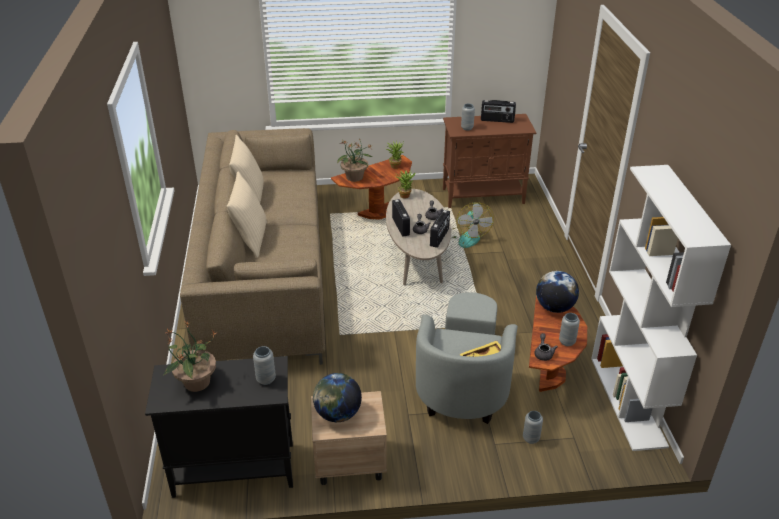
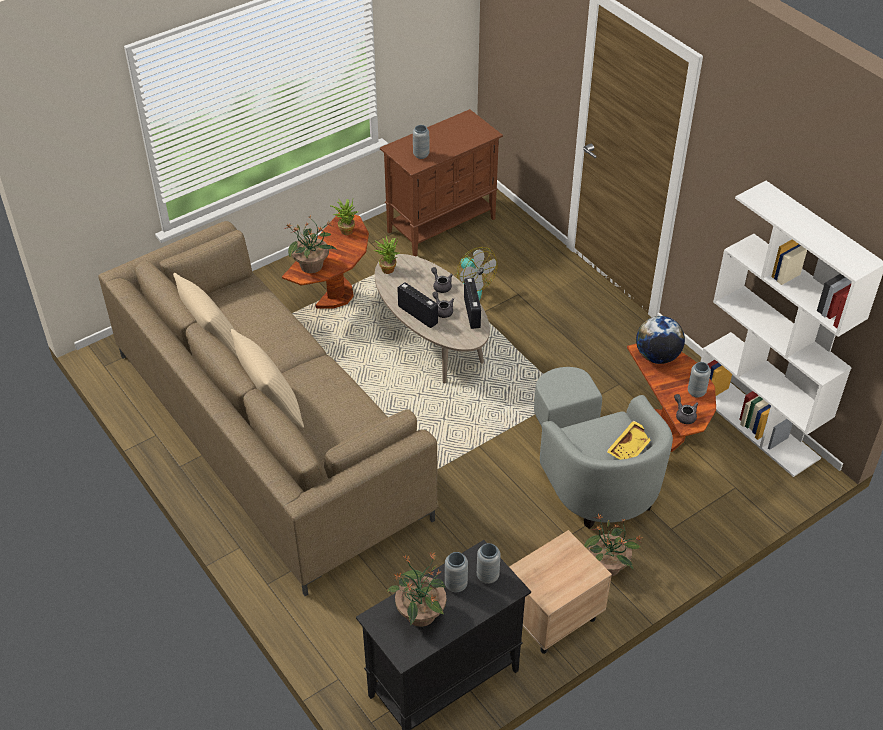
camera: 30 degrees left, 10 degrees up
(338, 414) = (549, 575): globe -> none
(422, 448) = (608, 567): none -> potted plant
(497, 120) = (446, 131): radio -> none
(531, 439) = (699, 507): grey vase -> grey vase (456, 585)

